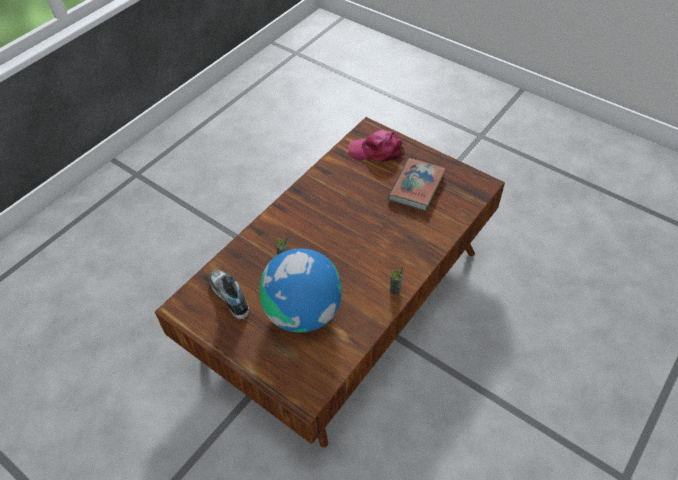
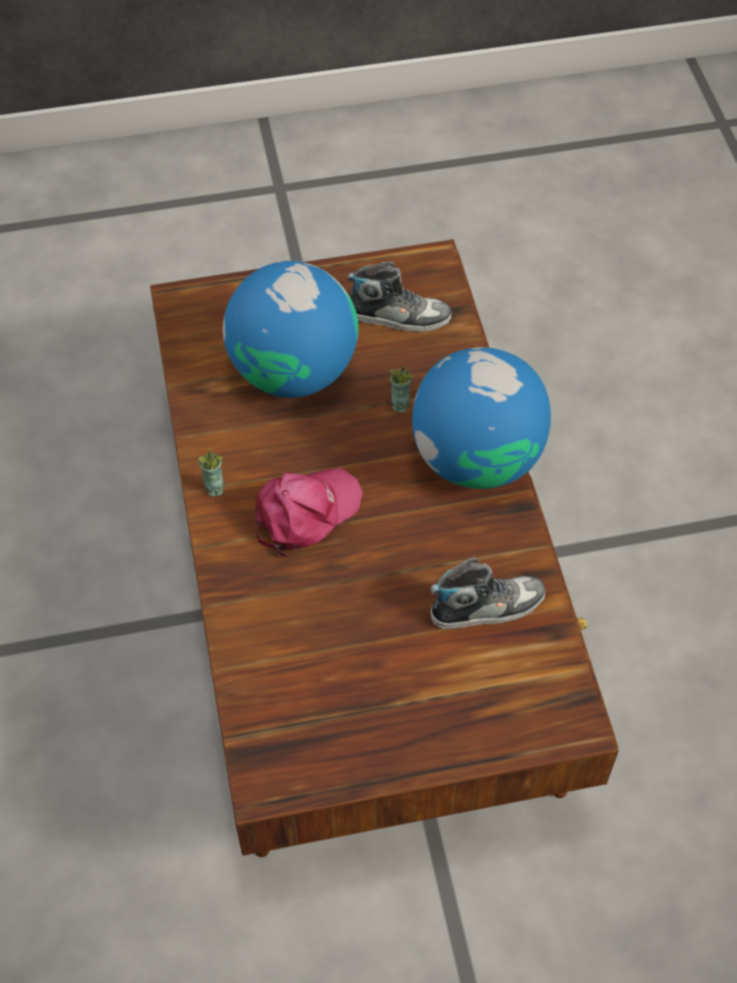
camera: 130 degrees right, 5 degrees up
(286, 217) = (477, 457): none -> globe
(350, 173) = (487, 606): none -> shoe
(377, 151) = (505, 689): pink cap -> pink cap (305, 512)
(416, 187) = (362, 675): book -> none

